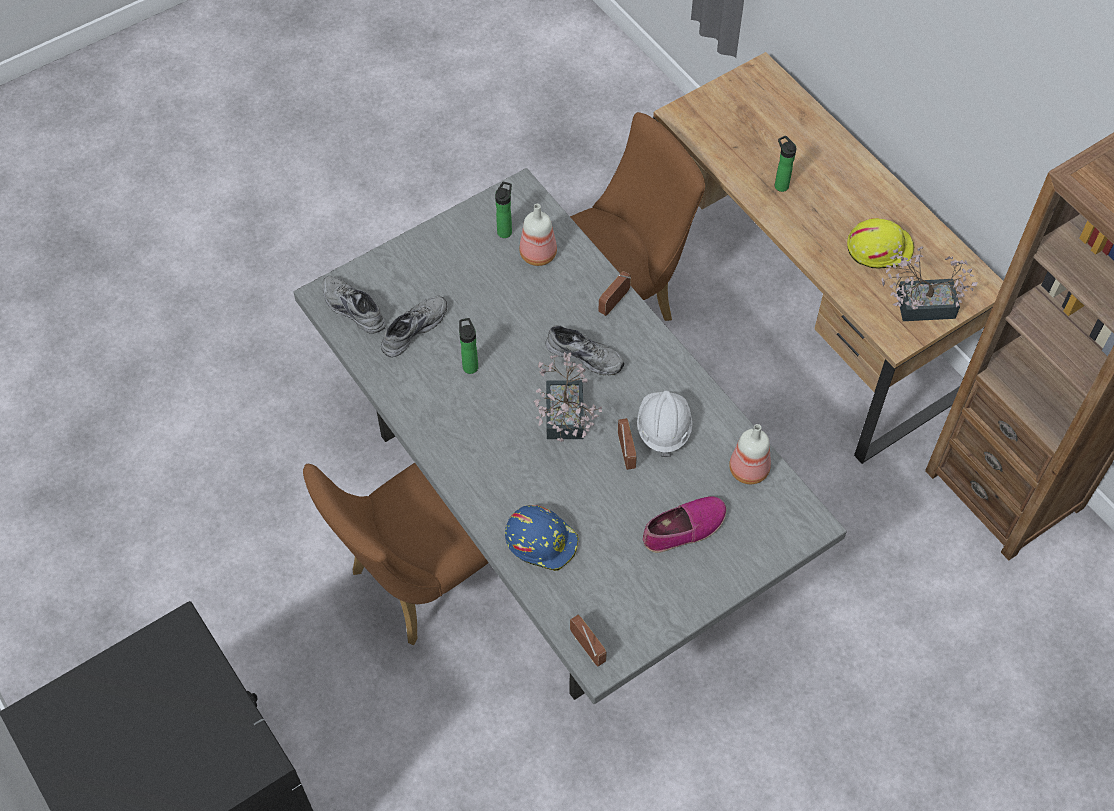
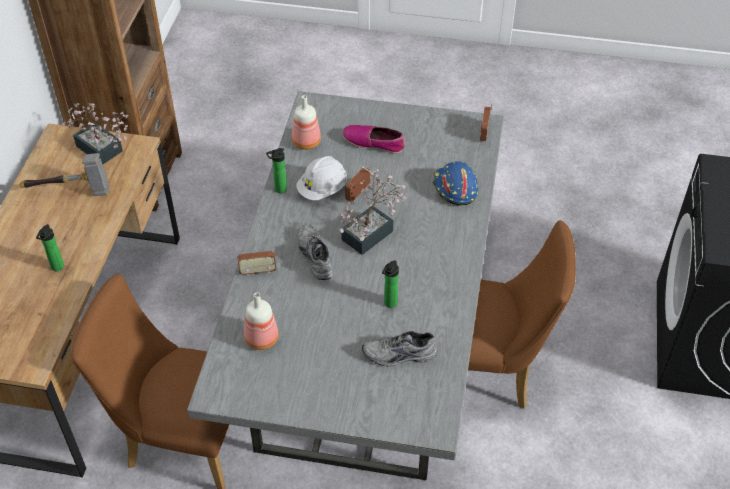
camera: 135 degrees left, 10 degrees down
(352, 310) = (427, 402): grey shoe -> none
(505, 230) = (261, 373): bottle -> bottle (279, 190)
(879, 248) = (70, 191): yellow hard hat -> hammer

